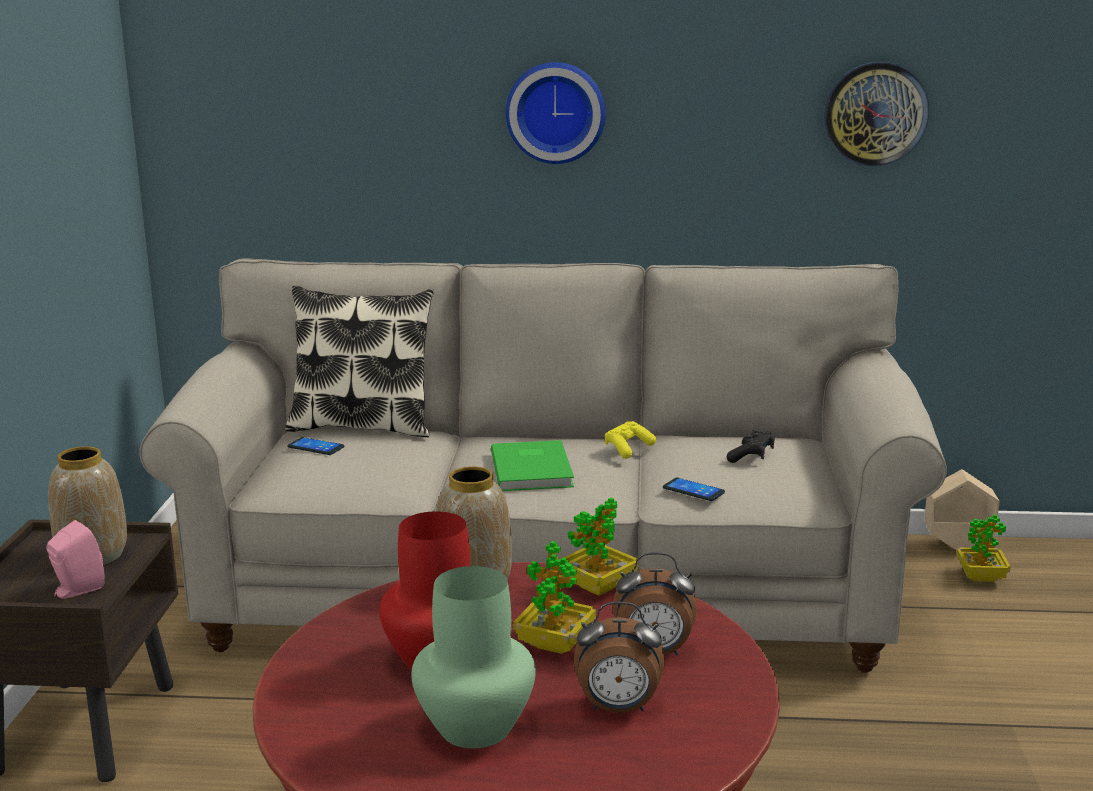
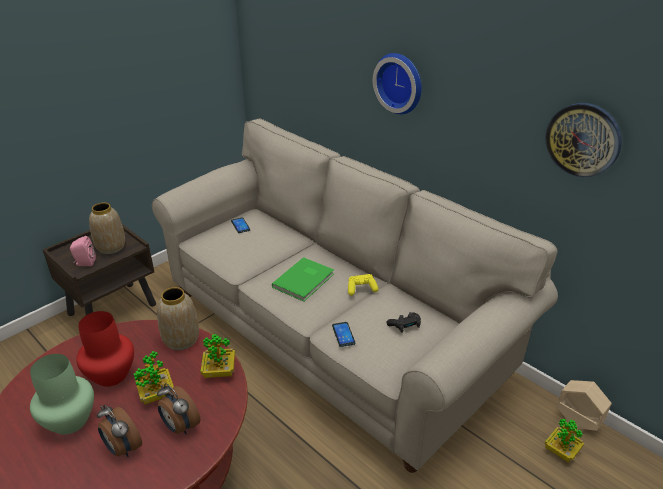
camera: 40 degrees right, 15 degrees up
(363, 426) = (276, 220): pillow -> none

